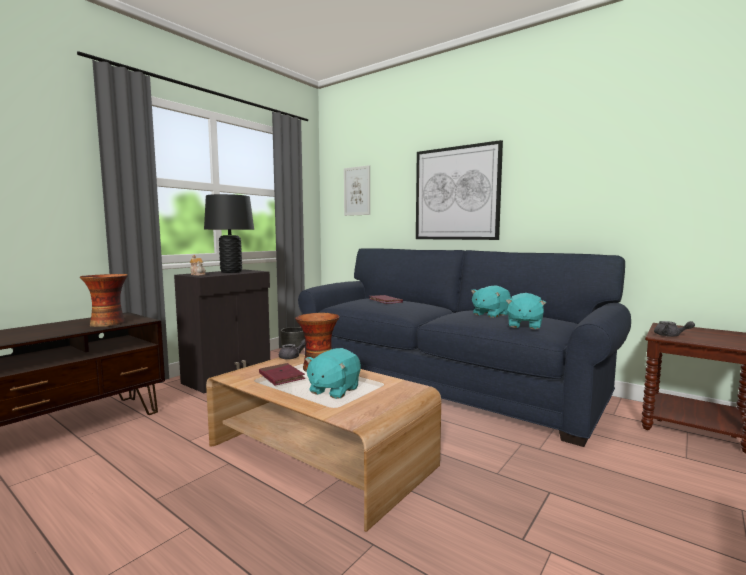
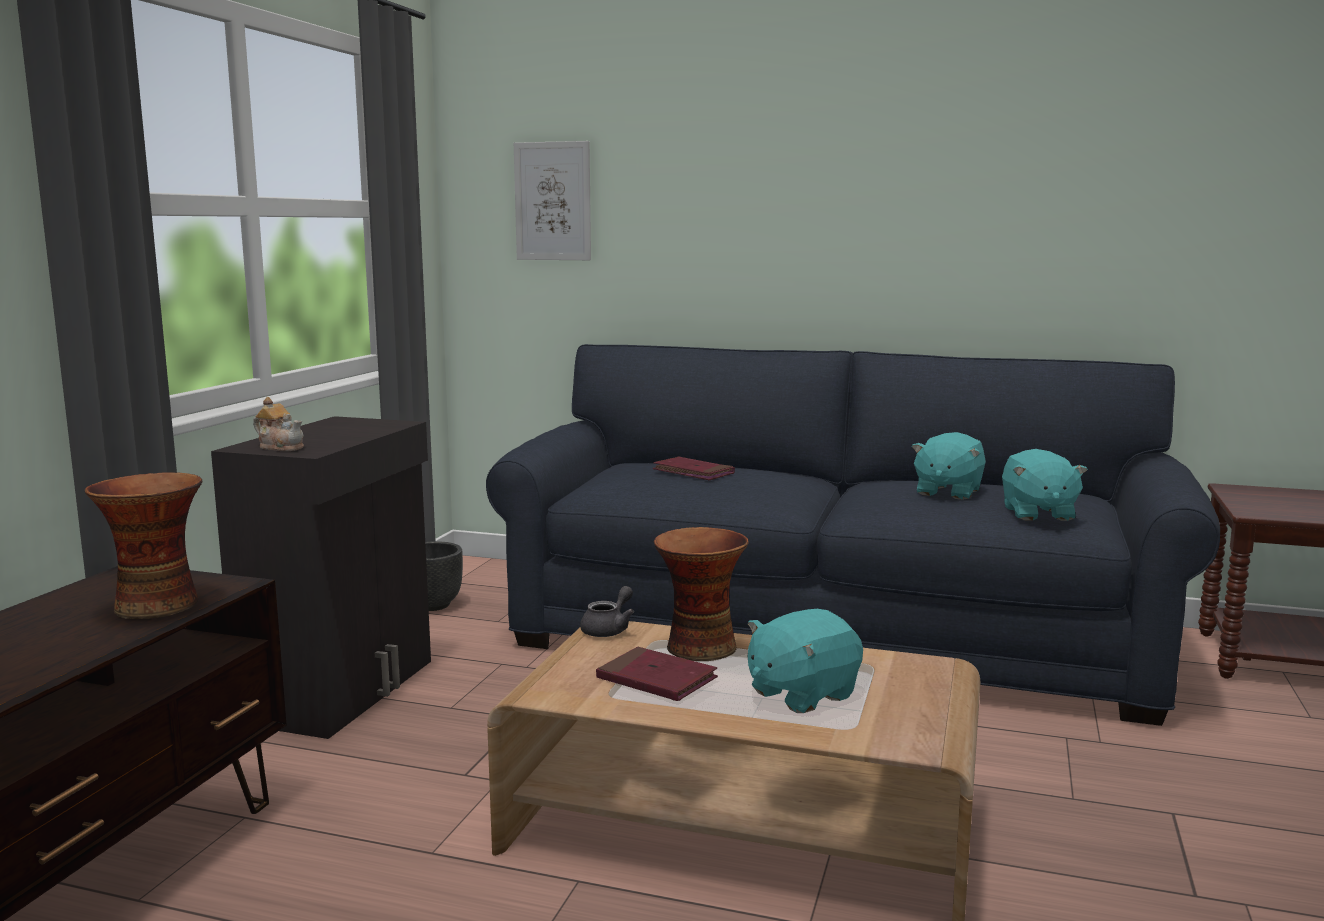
camera: 20 degrees left, 5 degrees up
(231, 272) = (337, 430): black table lamp -> none
(333, 390) = (801, 693): turquoise plush toy -> turquoise plush toy turned 45 degrees clockwise
(456, 193) = (816, 223): picture -> none
(670, 336) = (1266, 511): grey teapot -> none

